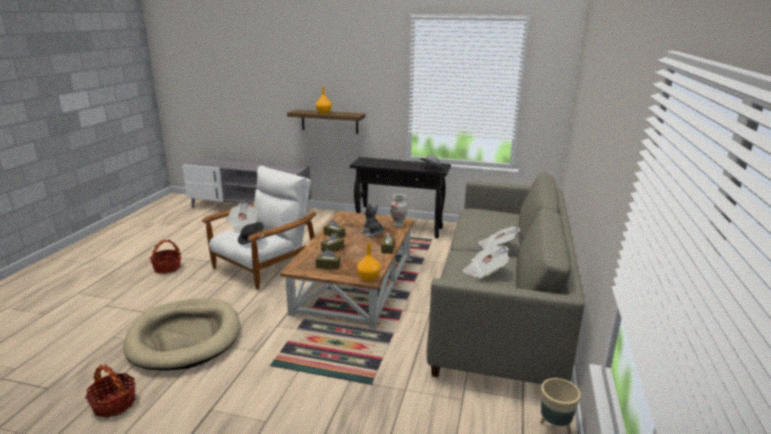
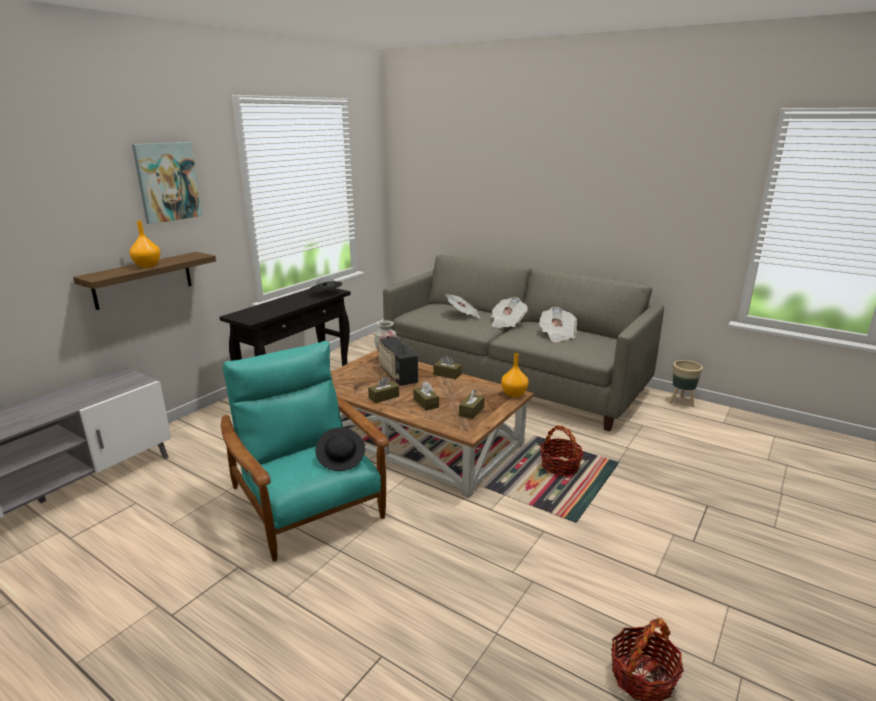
camera: 70 degrees left, 0 degrees up
(167, 268) = (217, 626): basket -> basket (560, 466)
(185, 337) = (487, 599): beige dog bed -> none
(244, 226) = (280, 462): newspaper -> newspaper (463, 315)
(265, 264) = (307, 504): white armchair -> turquoise armchair
(353, 67) = (167, 182): none -> picture
(372, 233) = (397, 375): plush toy -> radio

